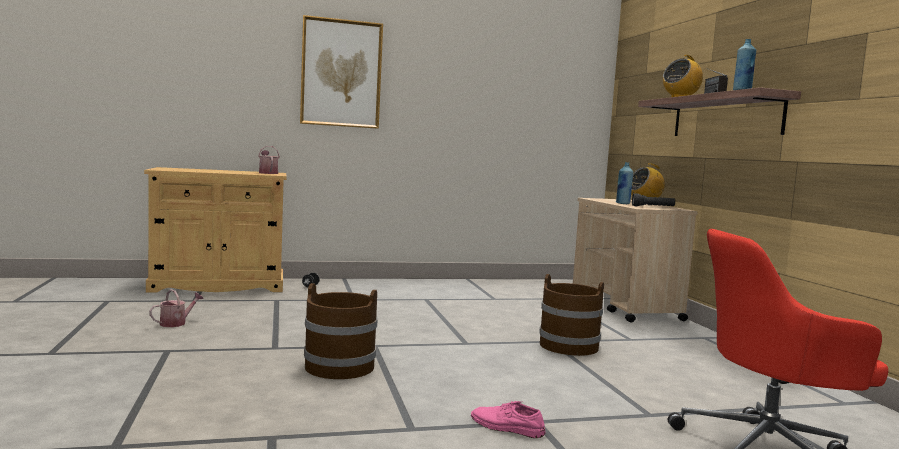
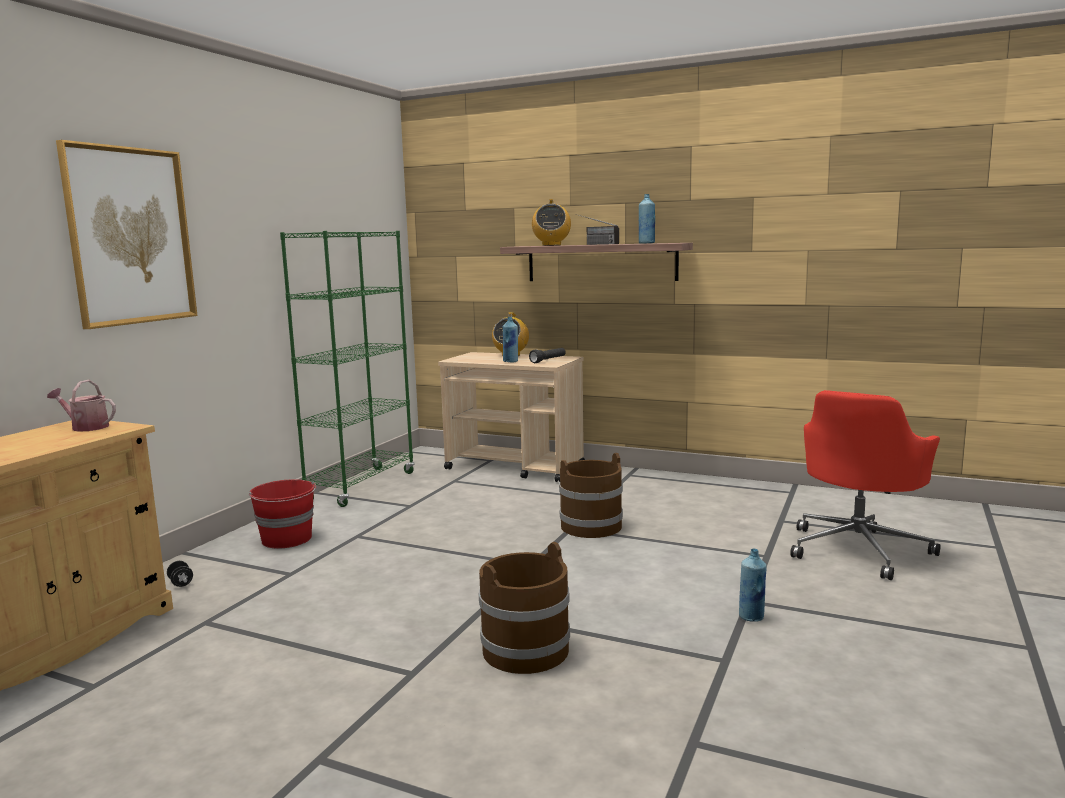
camera: 50 degrees left, 5 degrees up
(176, 323) = (193, 726): watering can -> none
(394, 289) = (287, 539): none -> red bucket
(497, 284) = (361, 487): none -> green bookcase
(506, 427) = (751, 617): pink shoe -> blue bottle

